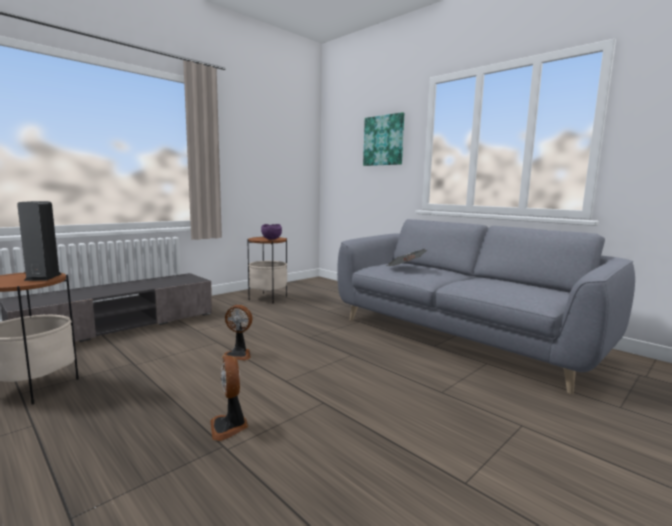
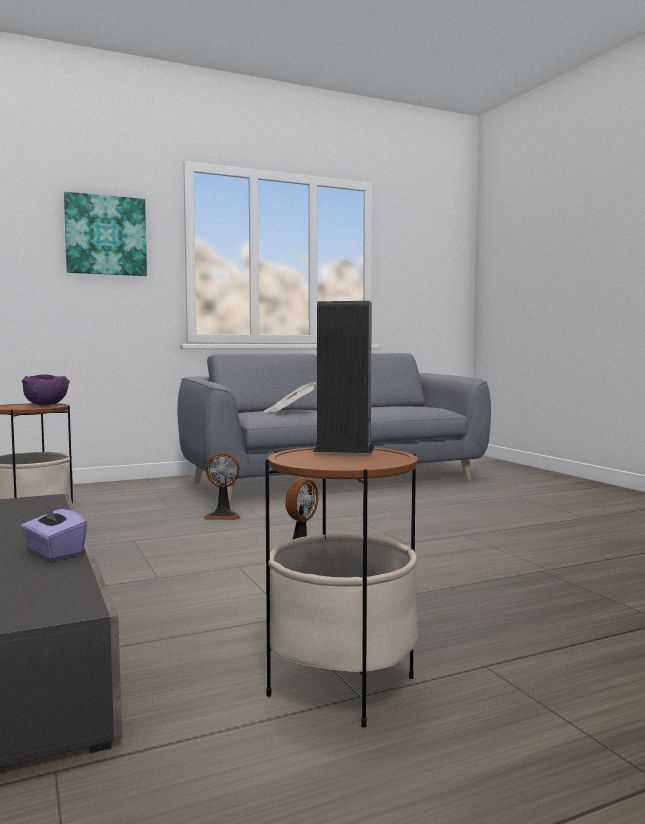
camera: 70 degrees left, 5 degrees down
(98, 294) = (54, 553): none -> purple tissue box
(229, 427) = (506, 567): fan -> fan (223, 516)

